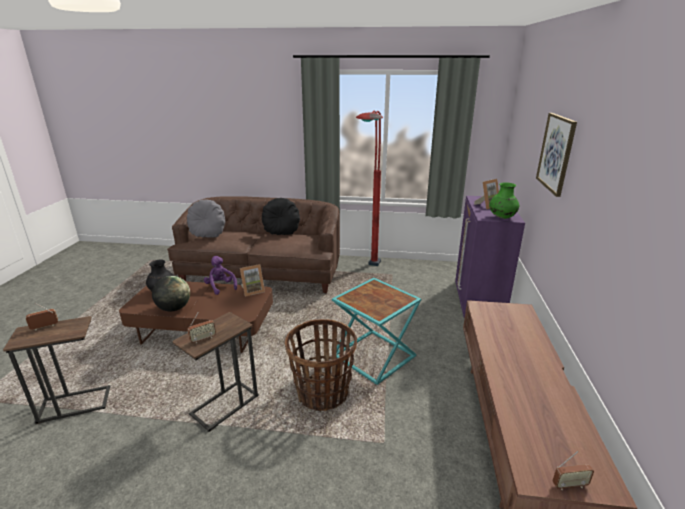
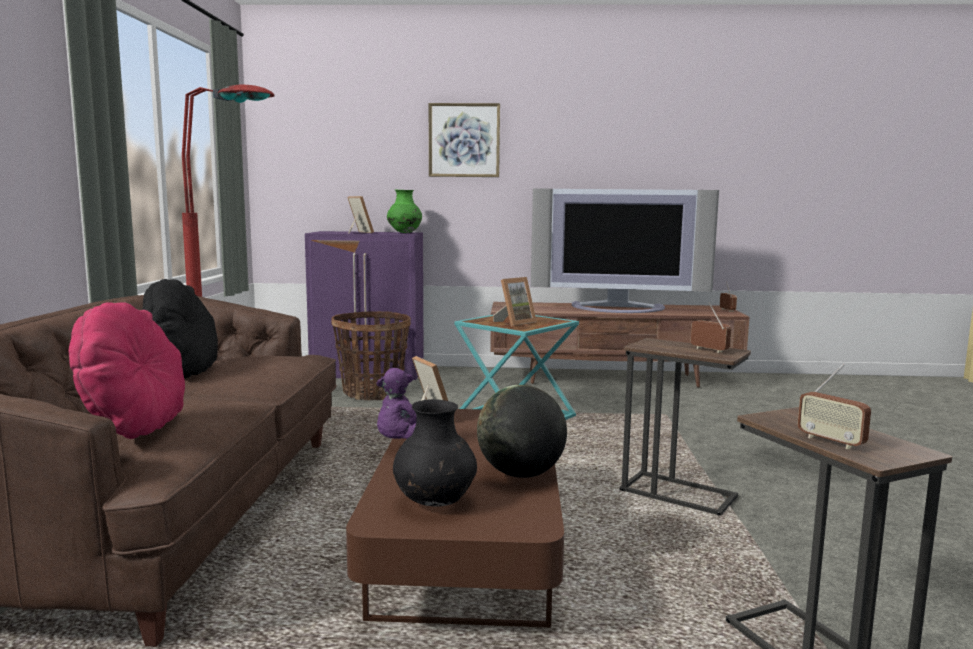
camera: 95 degrees left, 15 degrees down
(208, 235) = (135, 430): grey pillow -> pink pillow
(322, 393) = (608, 440): basket -> basket (372, 393)
(368, 297) = (515, 323): none -> picture frame
(527, 376) = (618, 308): none -> television

